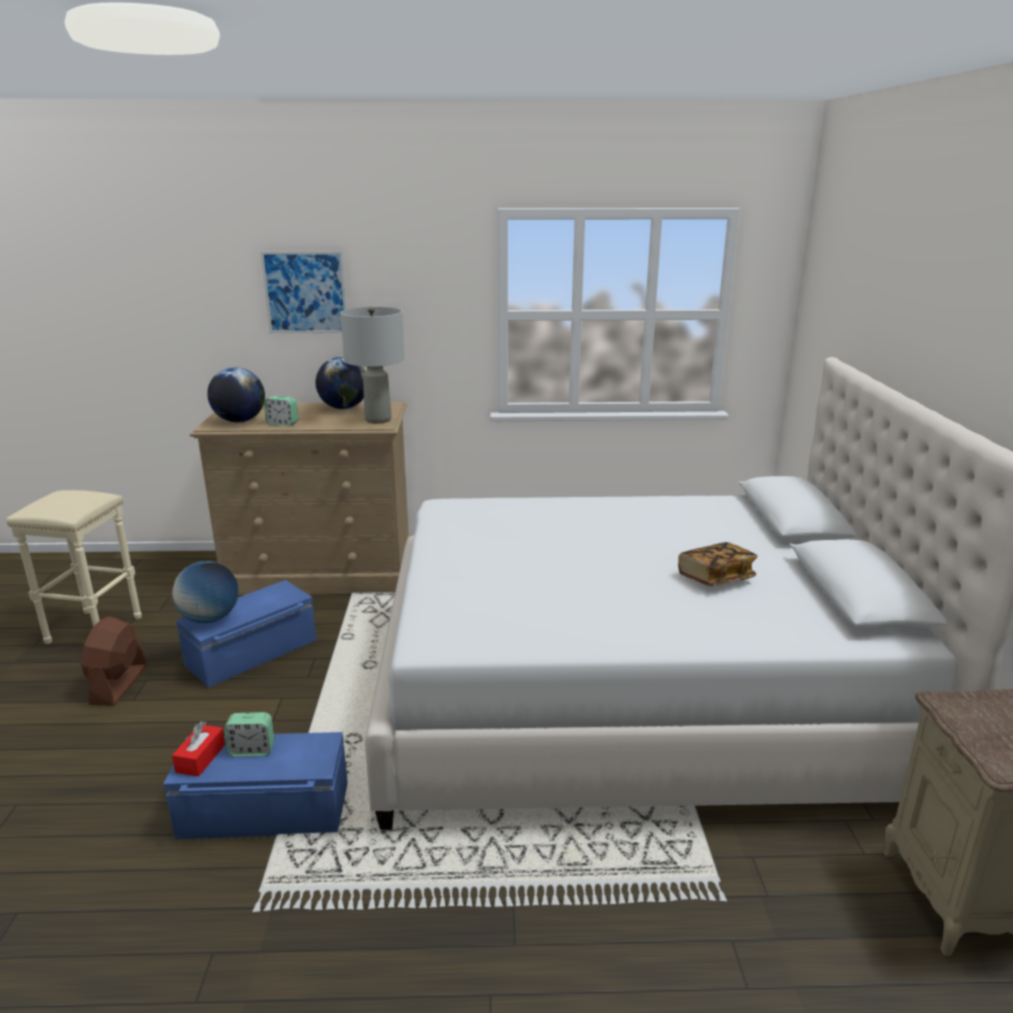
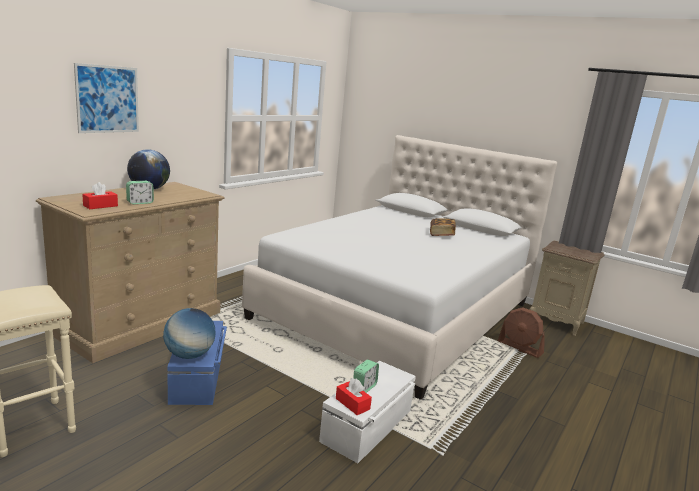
camera: 55 degrees left, 5 degrees down
(119, 684) = (145, 437): brown fan -> brown fan (520, 347)
(240, 421) = (100, 206): globe -> red tissue box
(264, 812) = (368, 426): blue storage box -> white storage box
(377, 420) = (195, 192): grey table lamp -> none

